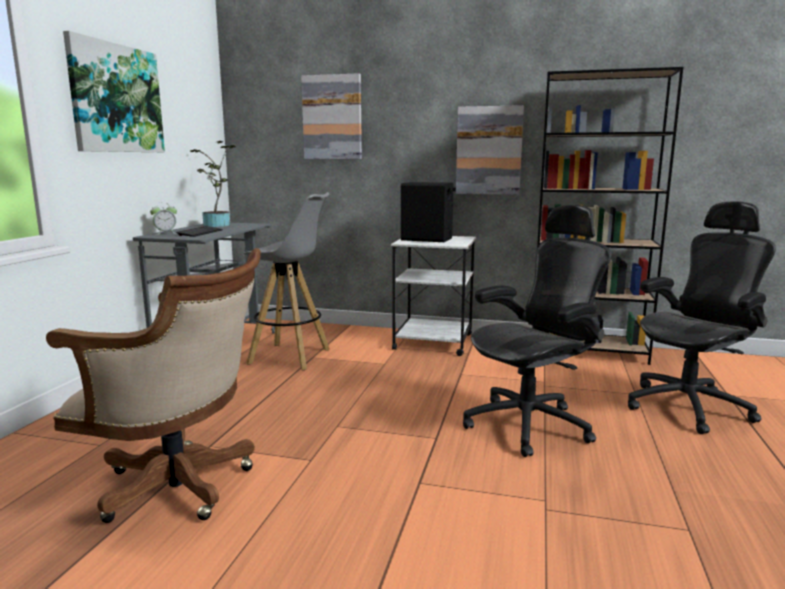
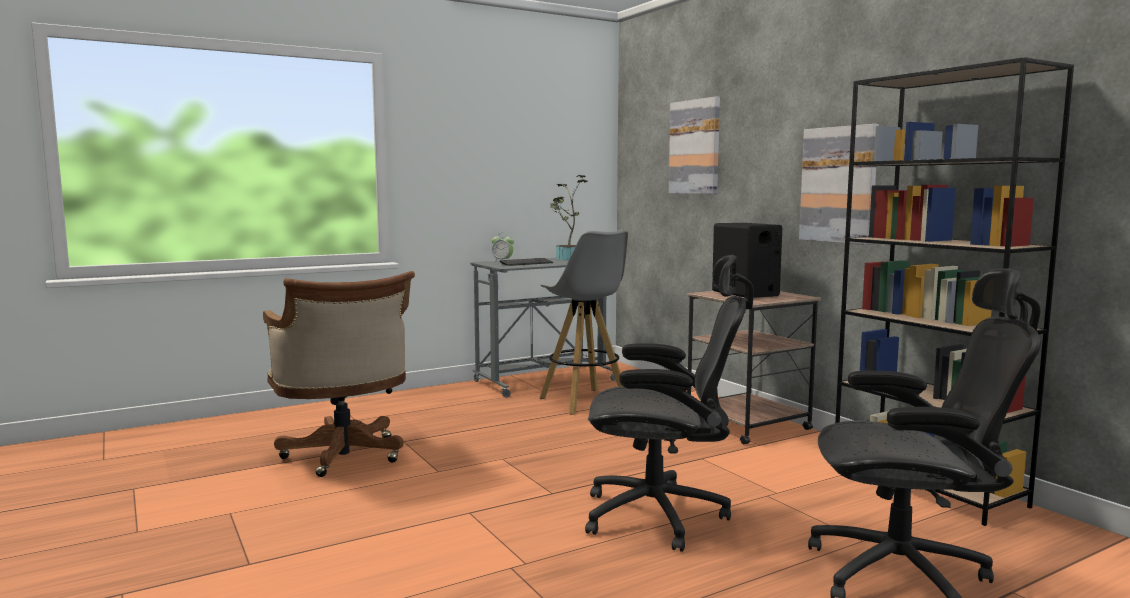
camera: 45 degrees right, 5 degrees down
(116, 99) = (470, 141): picture -> none
(434, 342) = (748, 425): white cart -> brown cart

